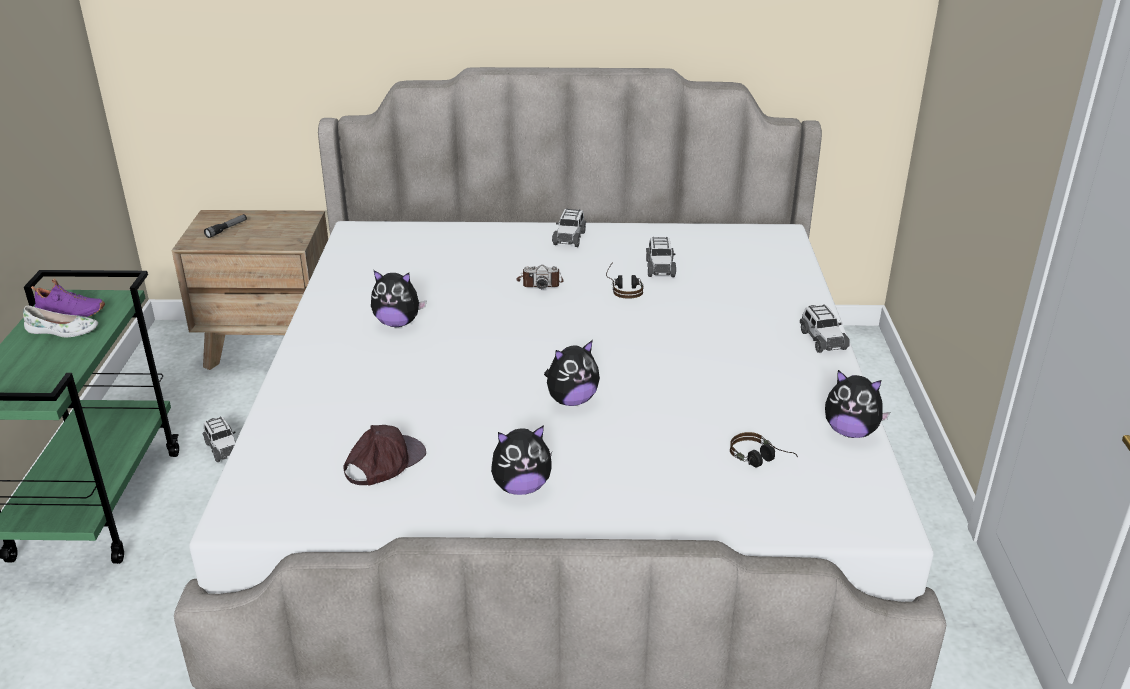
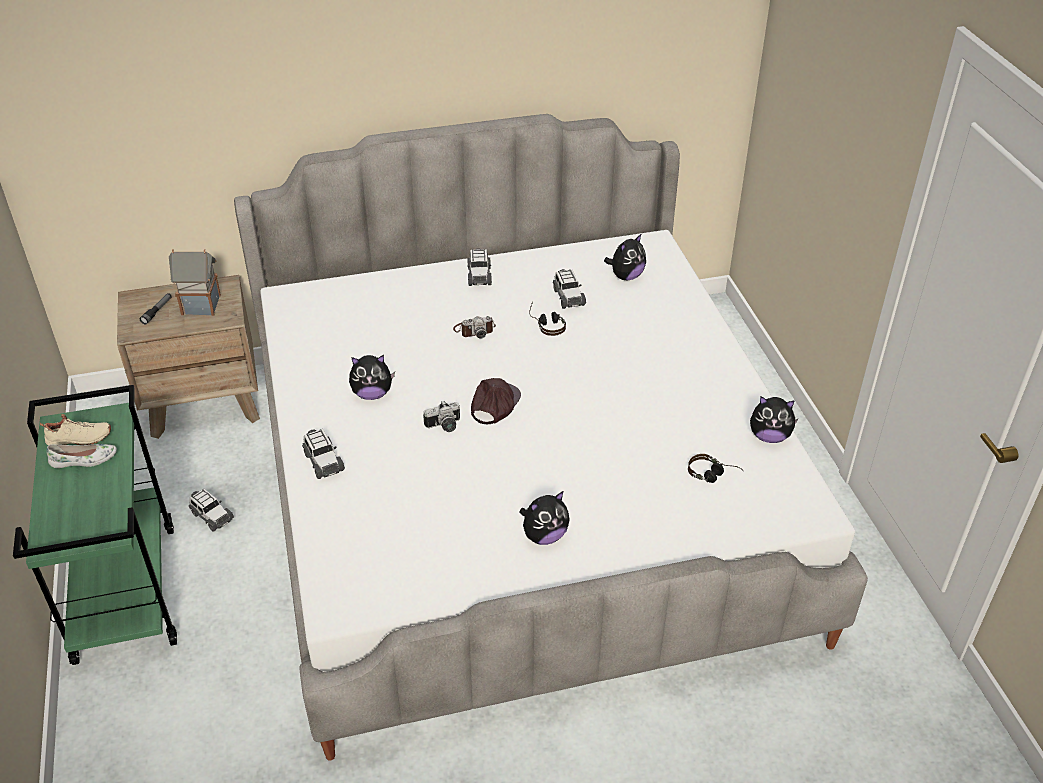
camera: 15 degrees left, 10 degrees up
(70, 313) = (79, 439): purple shoe -> beige shoe
(273, 229) = (202, 305): none -> toy house
(384, 461) = (426, 534): brown cap -> brown cap (494, 404)
(460, 363) = (444, 426): none -> camera
(571, 400) = (549, 446): plush toy -> plush toy (626, 276)
(822, 339) = (721, 351): toy car -> toy car (323, 461)

